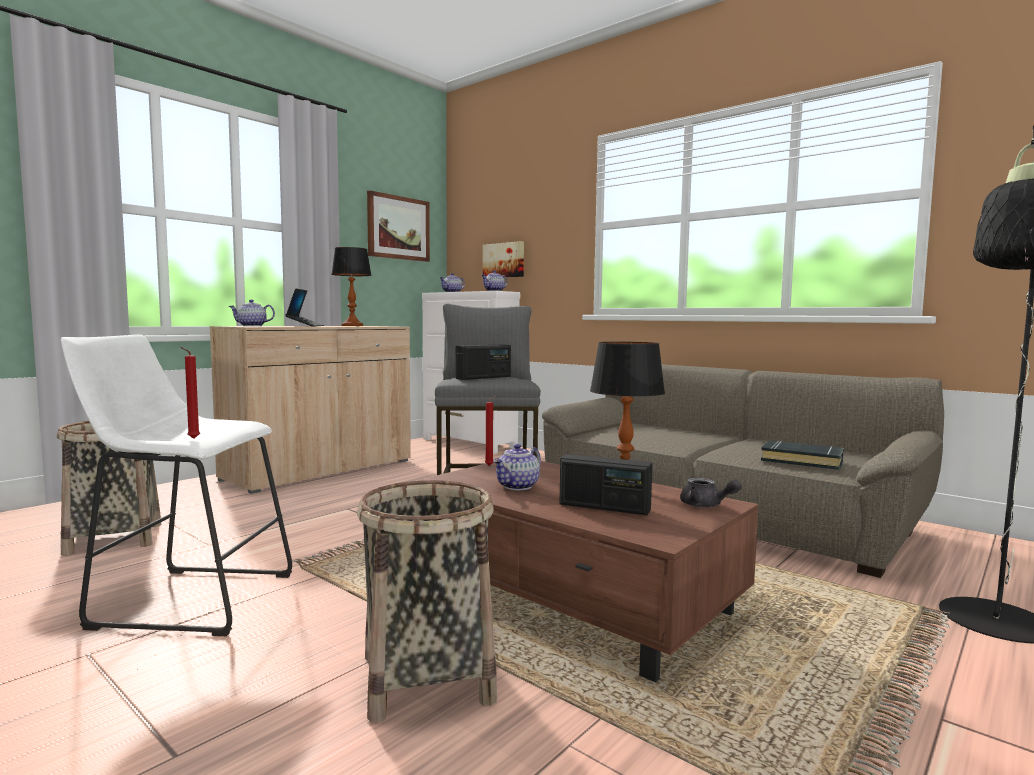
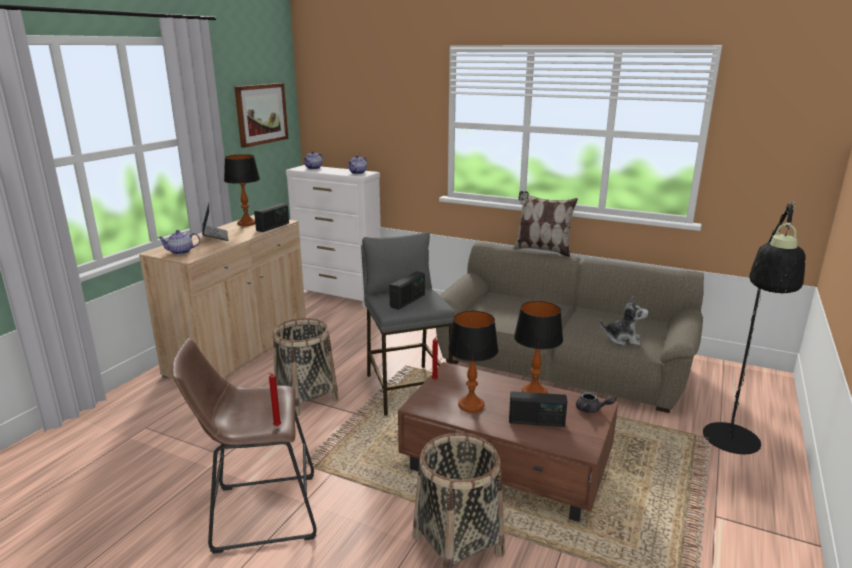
camera: 15 degrees left, 15 degrees up
(114, 539) = (143, 462): basket -> basket (306, 397)
(186, 599) = (258, 512): white stool -> brown stool
(375, 326) = (273, 227): none -> radio
(504, 260) = (361, 140): picture -> none
(518, 486) = (471, 405): teapot -> table lamp
(702, 366) = (542, 250): none -> pillow
(802, 461) = (622, 339): black book -> plush toy

